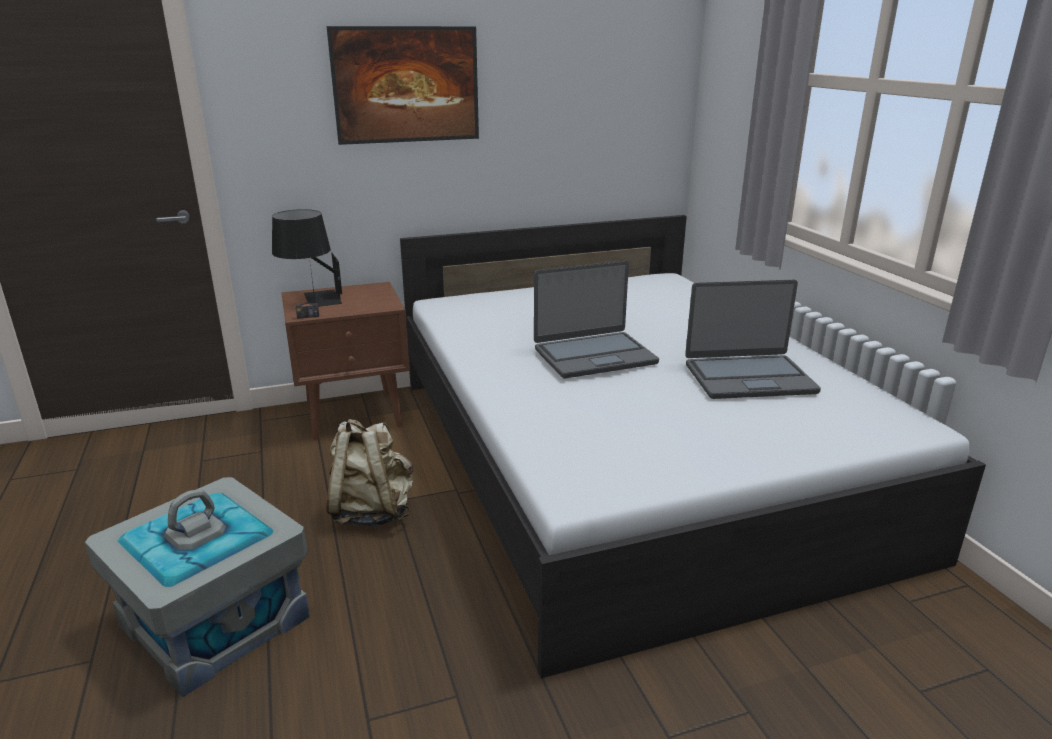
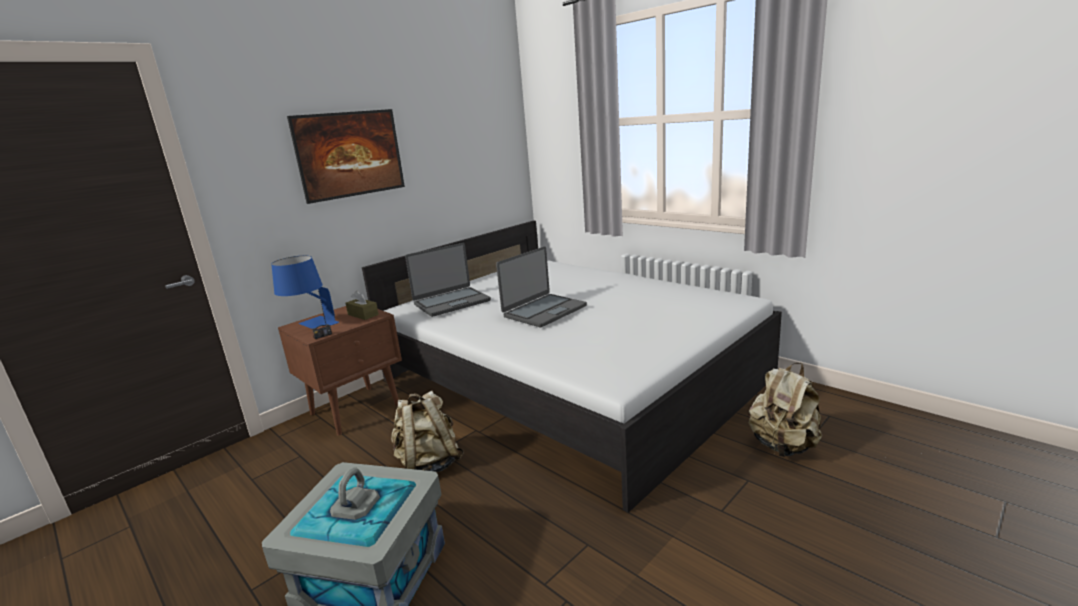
camera: 25 degrees left, 5 degrees down
(311, 299) = (310, 325): black table lamp -> blue table lamp
(374, 300) = (363, 315): none -> brown tissue box
(748, 378) = (642, 300): laptop -> laptop (451, 302)
(857, 684) = (783, 446): none -> beige backpack

